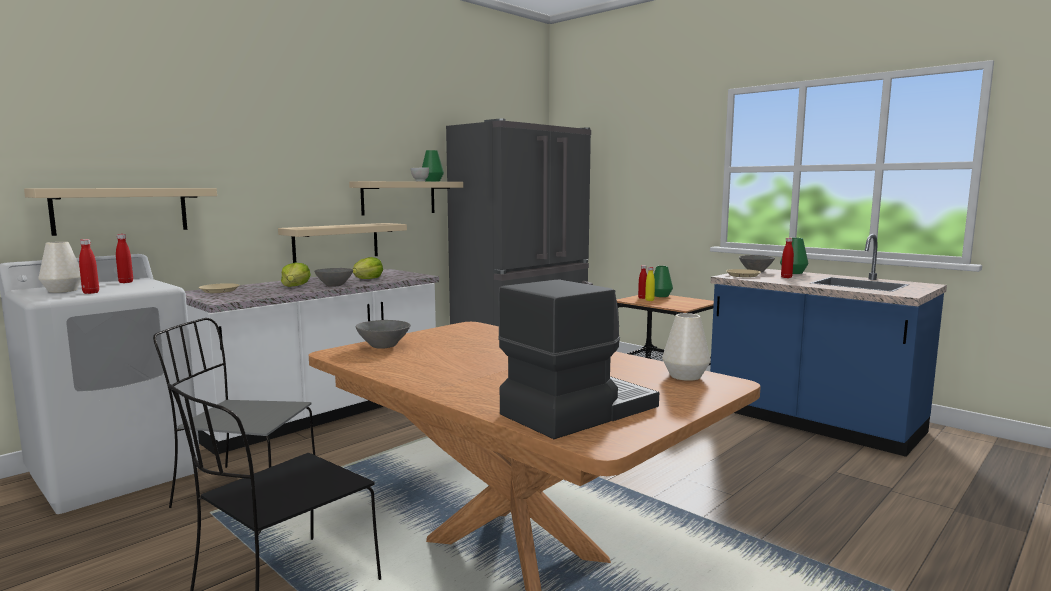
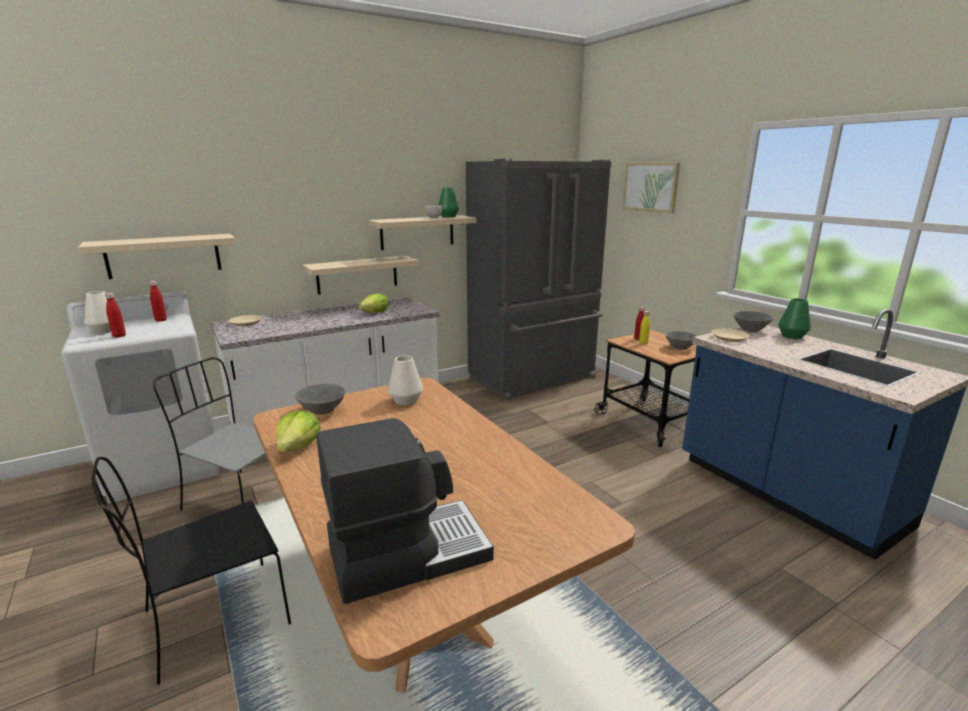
camera: 15 degrees right, 10 degrees up
(295, 286) = (308, 320): lettuce -> lettuce (298, 447)
(335, 285) = (340, 321): grey bowl -> grey bowl (680, 348)
(631, 153) = (650, 187): none -> picture
(661, 296) = (659, 337): green vase -> none
(685, 376) = (562, 504): white vase -> white vase (406, 401)
(786, 277) = (777, 345): red bottle -> none

